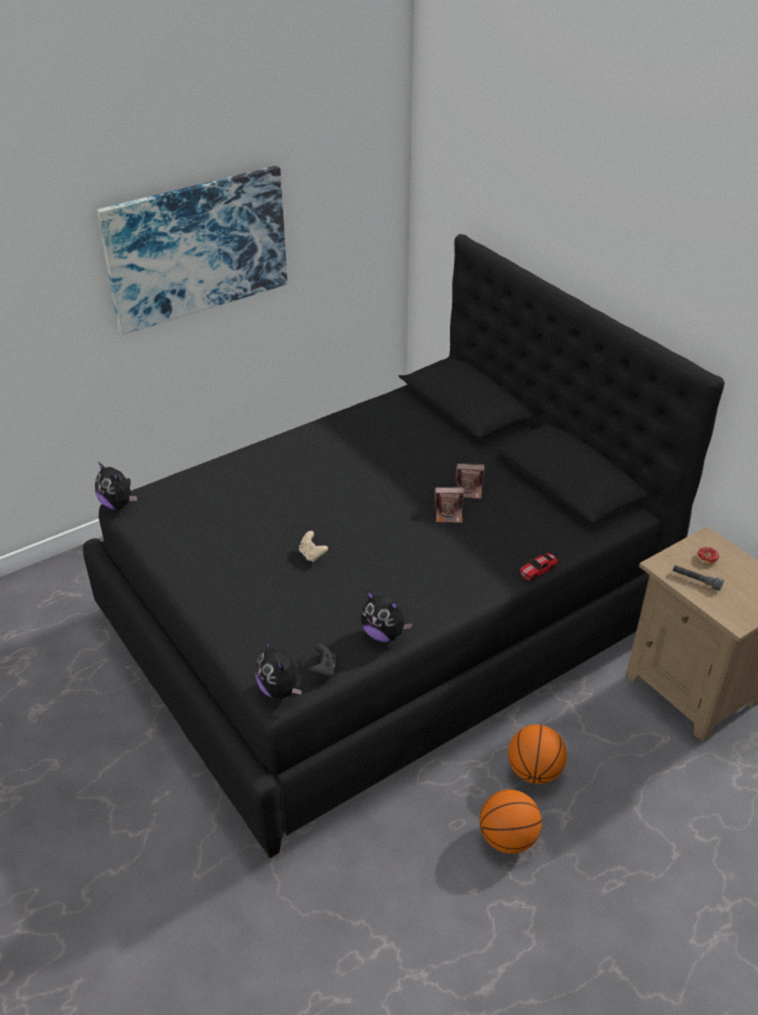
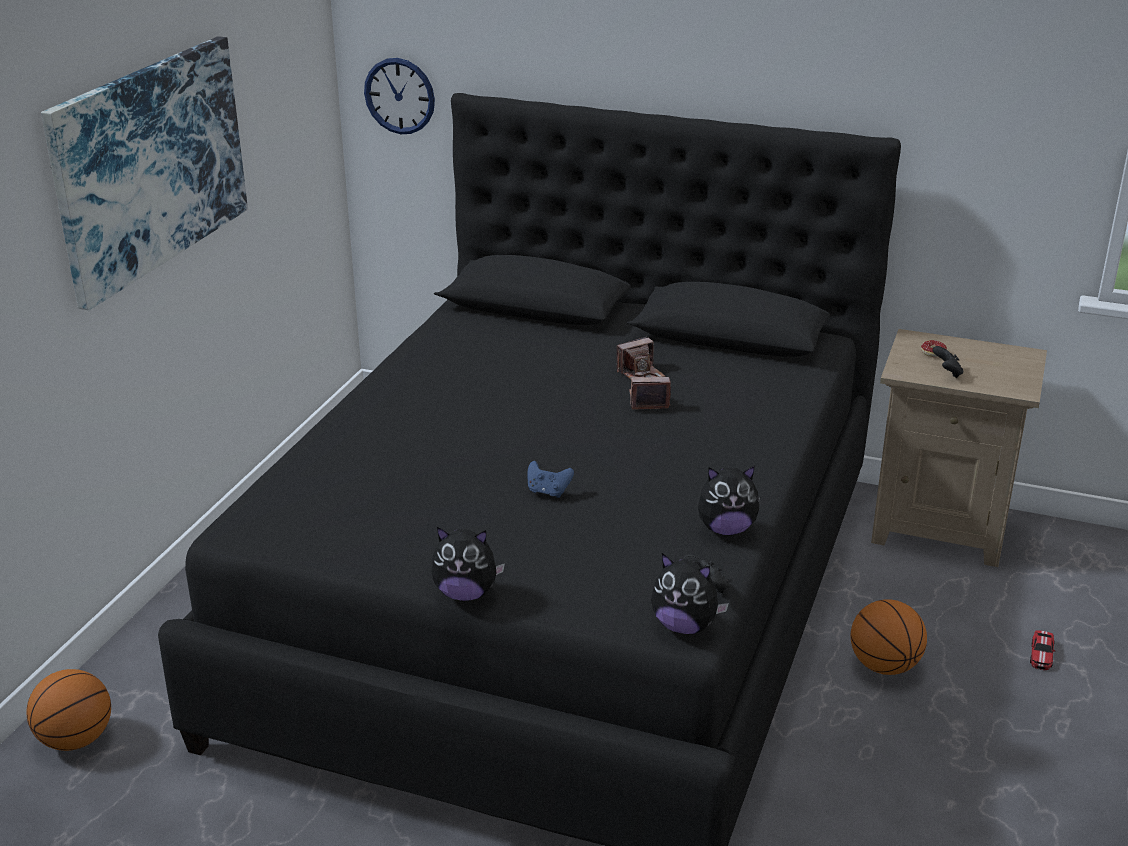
camera: 35 degrees left, 10 degrees down
(118, 504) = (222, 537): plush toy -> plush toy (466, 593)
(312, 555) = (548, 492): beige game controller -> blue game controller
(438, 223) = (399, 96): none -> wall clock
(449, 513) = (648, 401): camera -> camera turned 150 degrees counterclockwise
(508, 838) = (928, 738): basketball -> basketball (76, 740)
(538, 570) = (802, 415): toy car -> toy car (1041, 654)
(696, 581) = (947, 373): grey flashlight -> black game controller

